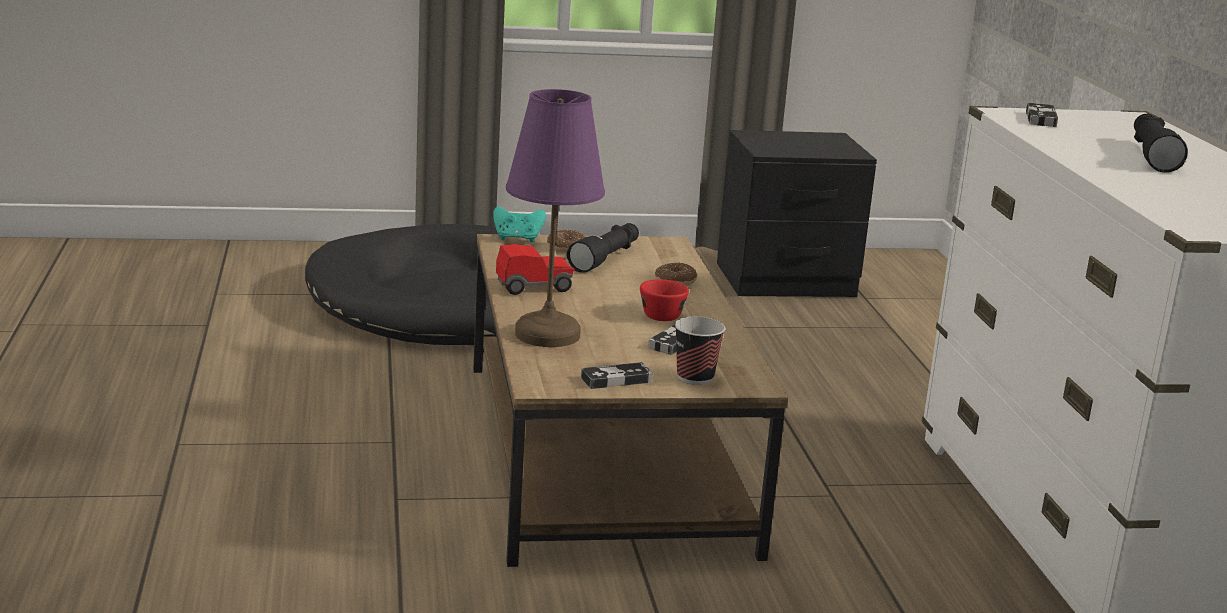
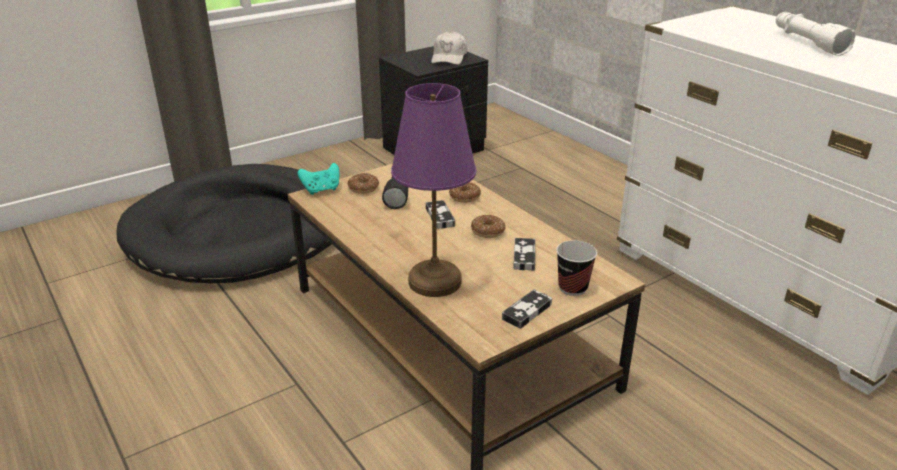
camera: 25 degrees left, 10 degrees up
(534, 287) = (379, 235): toy car -> none
(661, 314) = (487, 231): red cup -> donut
(824, 147) = (449, 57): none -> white cap
(1040, 119) = (700, 26): game controller -> game controller (440, 217)
(1151, 156) = (807, 43): black flashlight -> white flashlight

